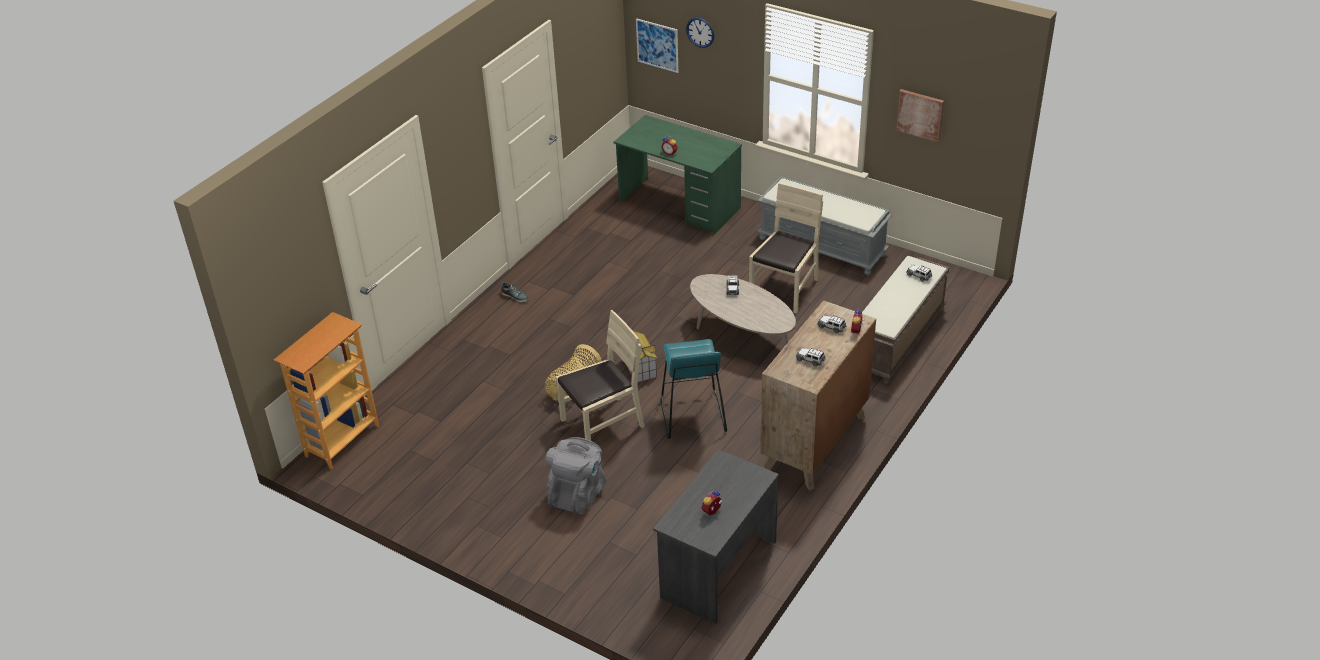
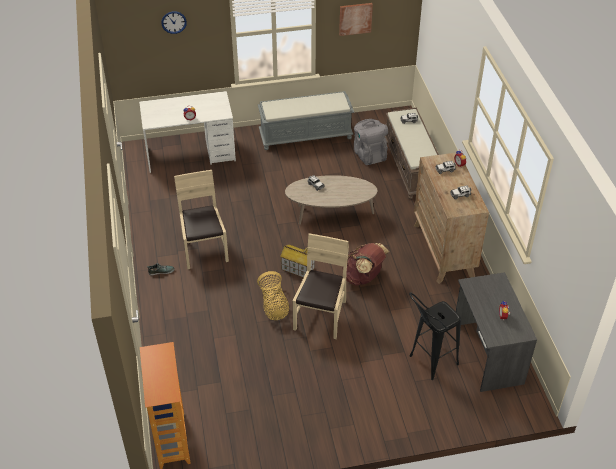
camera: 45 degrees left, 5 degrees up
(577, 494) = (362, 366): grey backpack -> grey backpack (369, 154)
(644, 535) = (428, 363): none -> black stool
(657, 45) = (136, 45): picture -> none
(679, 205) = (191, 154): green desk -> white desk
(692, 415) = (363, 277): turquoise stool -> brown backpack
(785, 289) = (317, 172): beige chair -> beige chair (204, 249)

